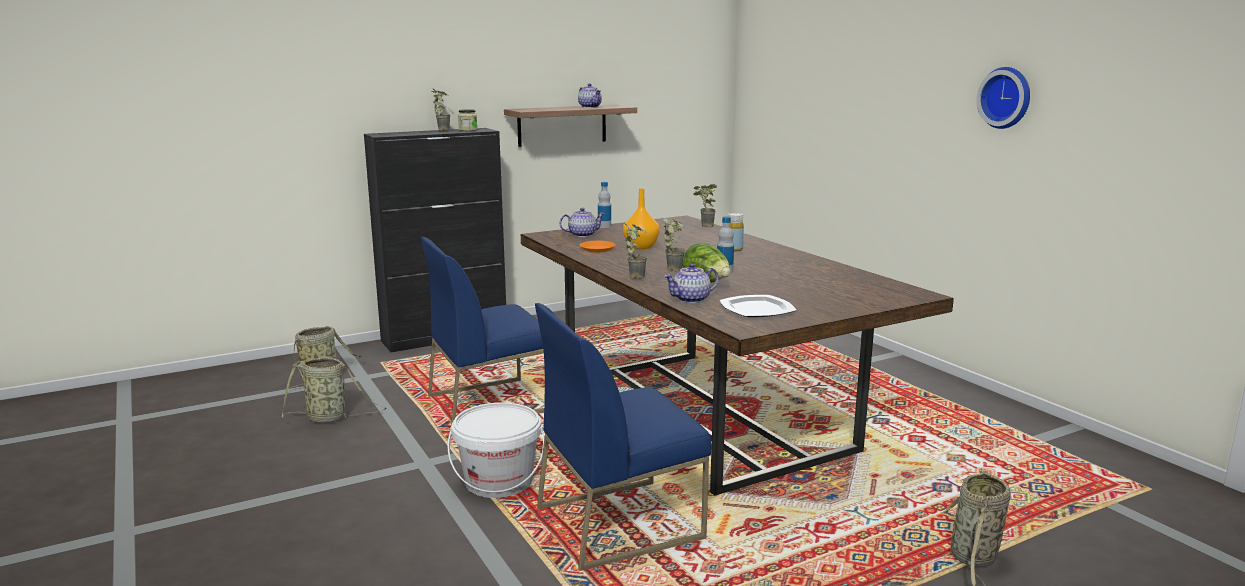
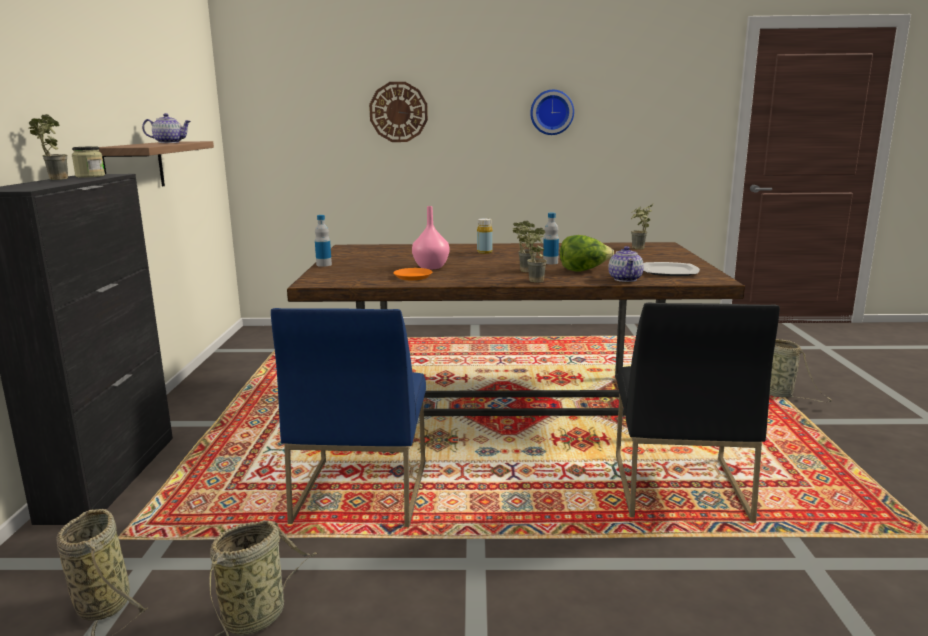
camera: 60 degrees left, 0 degrees up
(499, 482) = (560, 526): white bucket -> none
(582, 235) = (344, 273): teapot -> none
(619, 522) = (677, 486): blue chair -> black chair
(641, 247) = (431, 267): orange vase -> pink vase
(704, 226) = (389, 246): potted plant -> potted plant (638, 249)
(855, 86) = (398, 112): none -> wall clock

